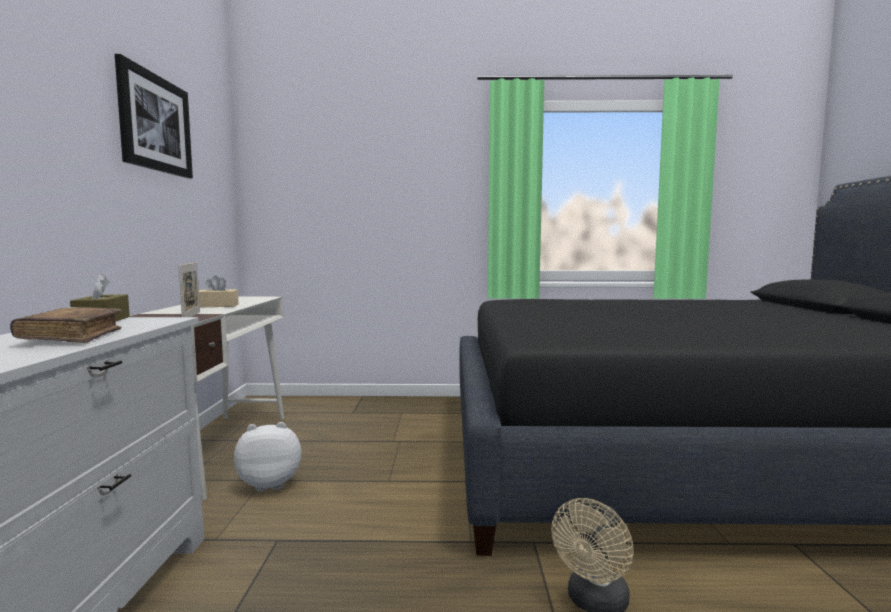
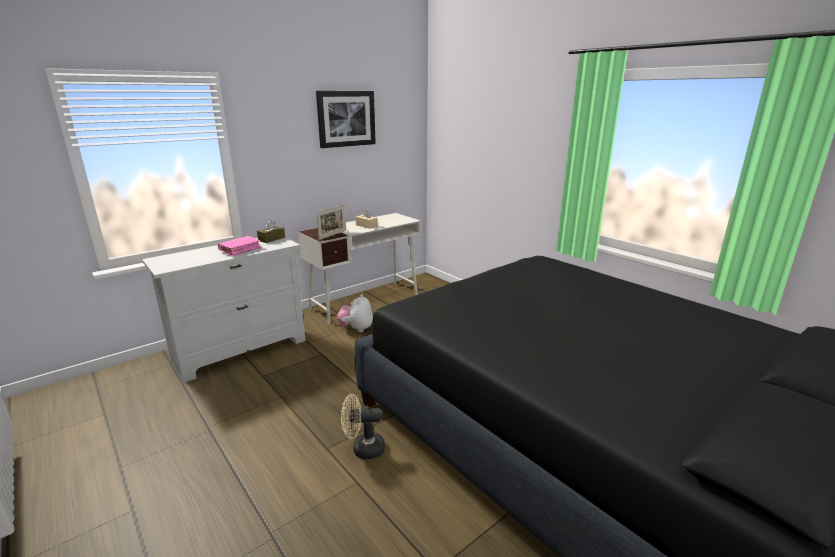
camera: 50 degrees right, 15 degrees up
(73, 337) = (240, 250): brown book -> pink book
(270, 483) = (356, 328): plush toy -> plush toy turned 120 degrees counterclockwise

